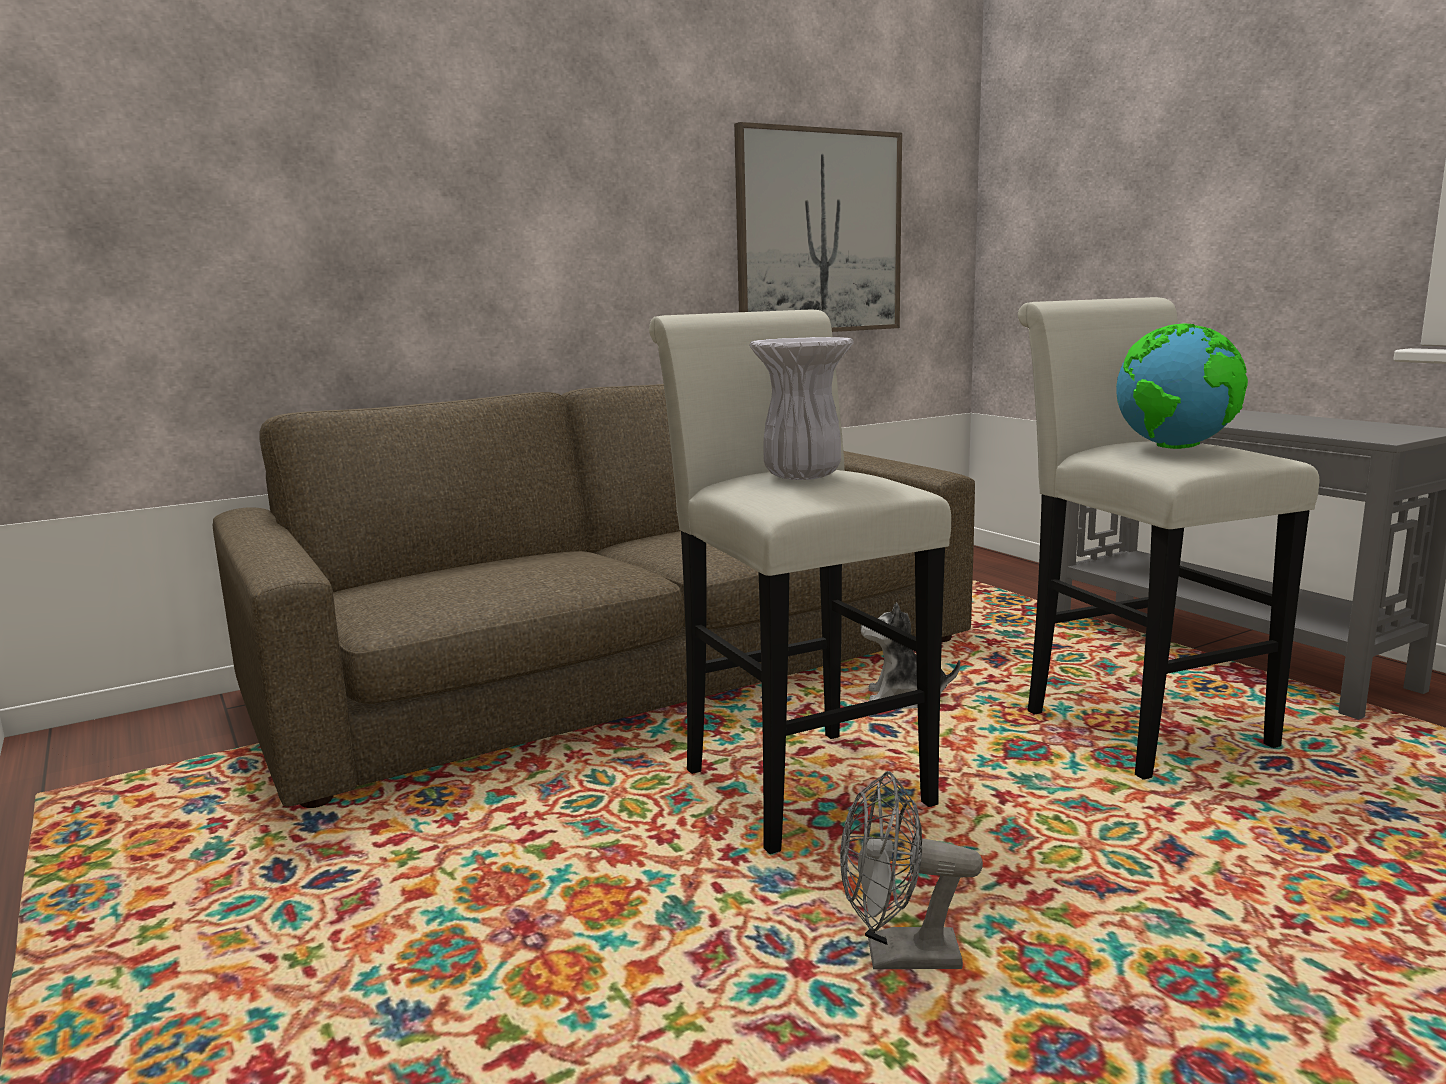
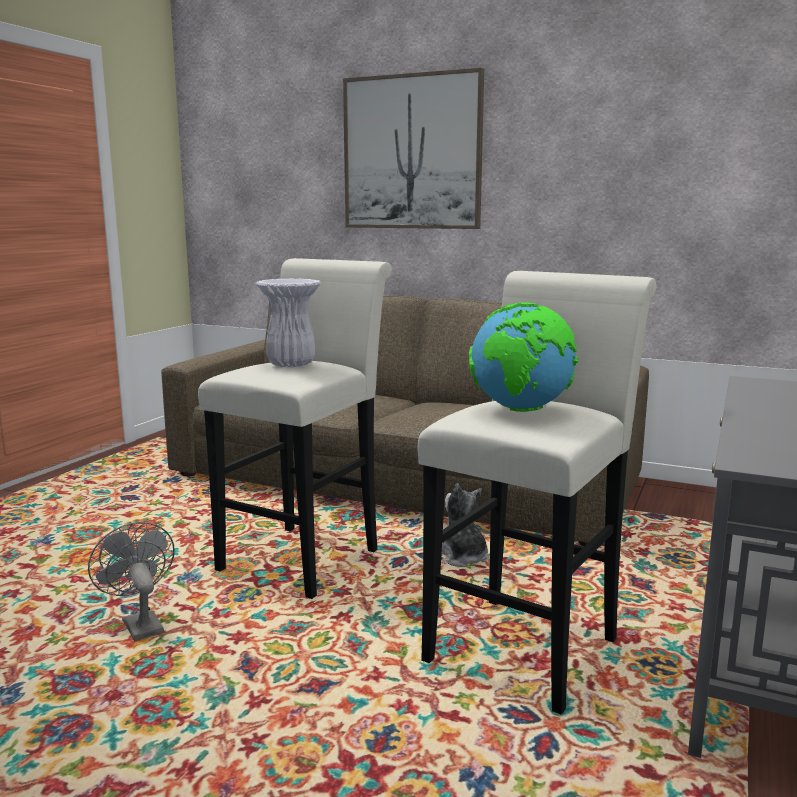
camera: 55 degrees right, 0 degrees up
(819, 232) = (686, 192): picture -> picture (412, 153)

